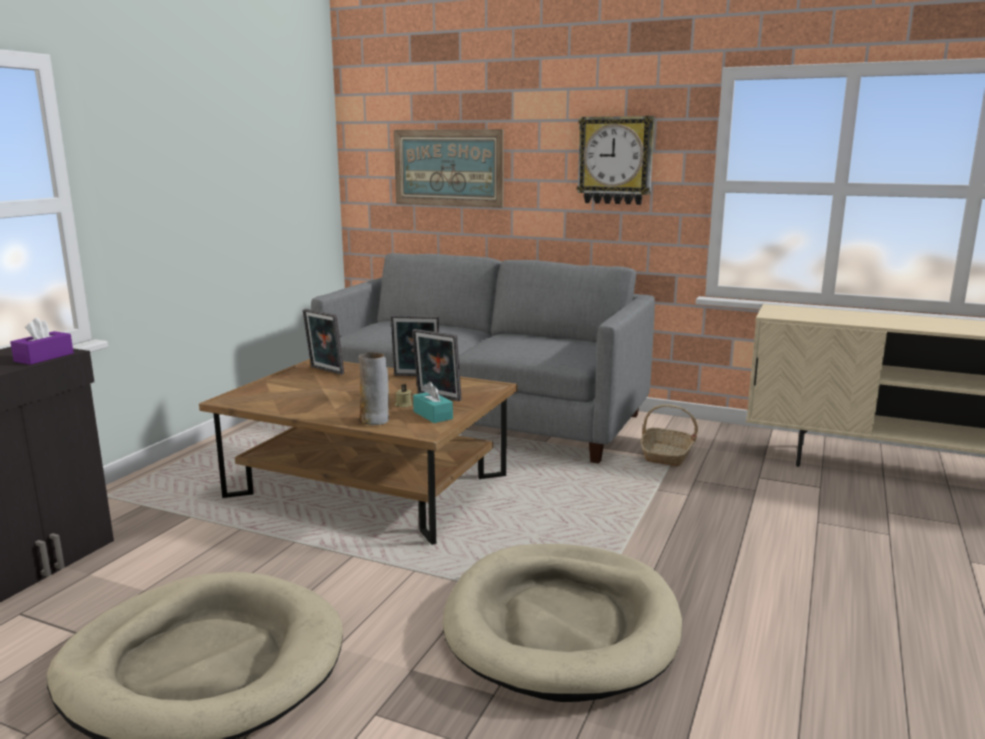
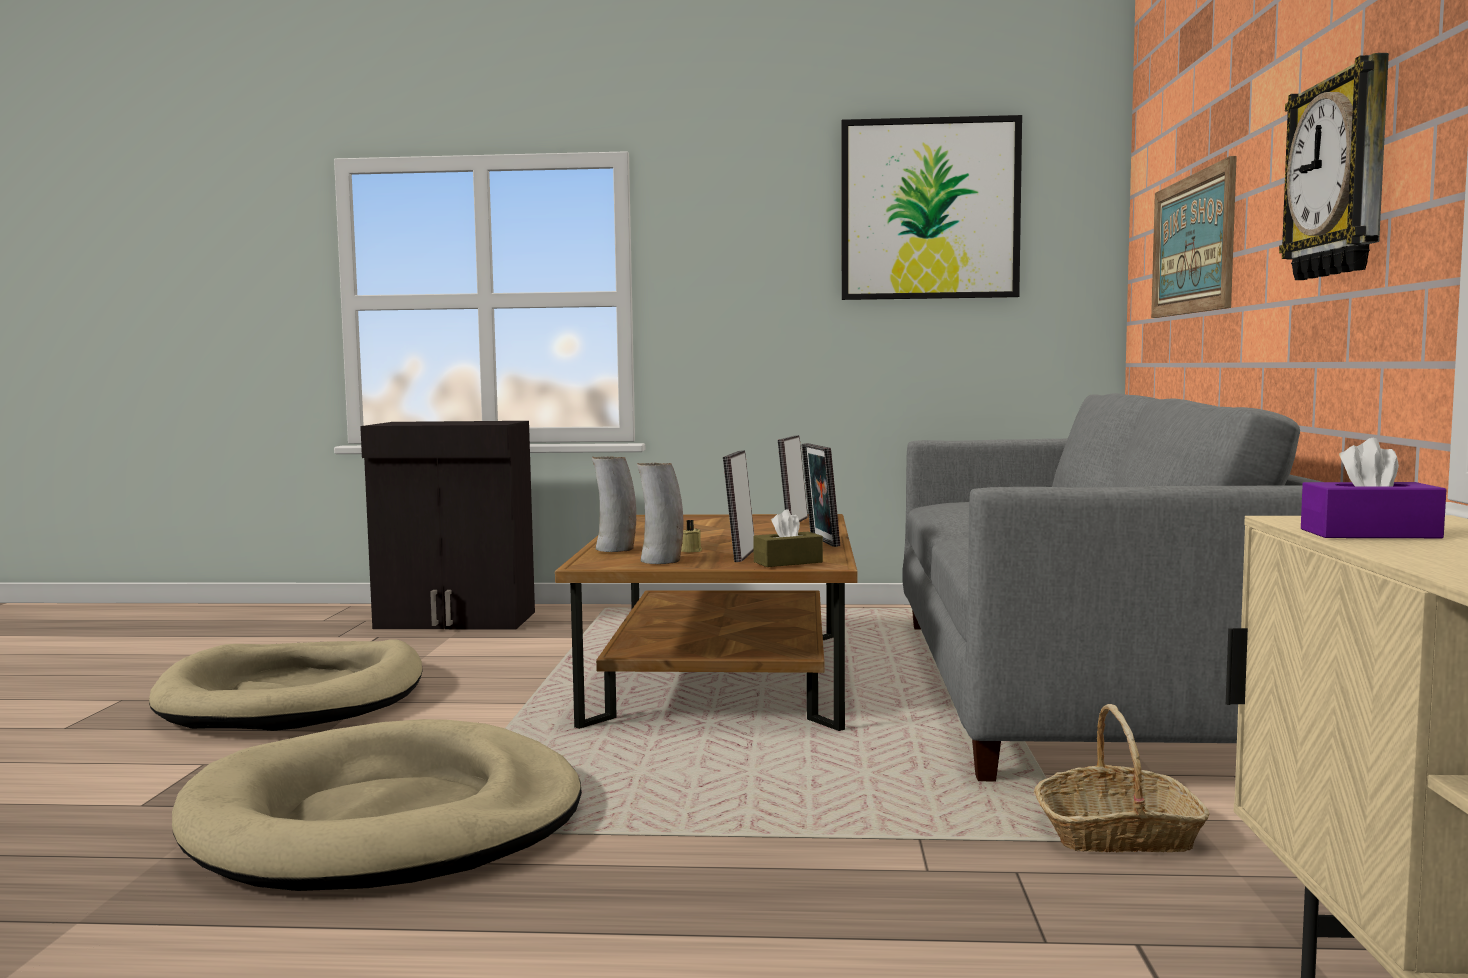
camera: 70 degrees right, 10 degrees down
(44, 357) = (476, 423): purple tissue box -> purple tissue box (1369, 533)
(255, 126) = (929, 209): none -> picture
(433, 415) = (661, 561): turquoise tissue box -> vase
(478, 391) = (788, 562): none -> brown tissue box

